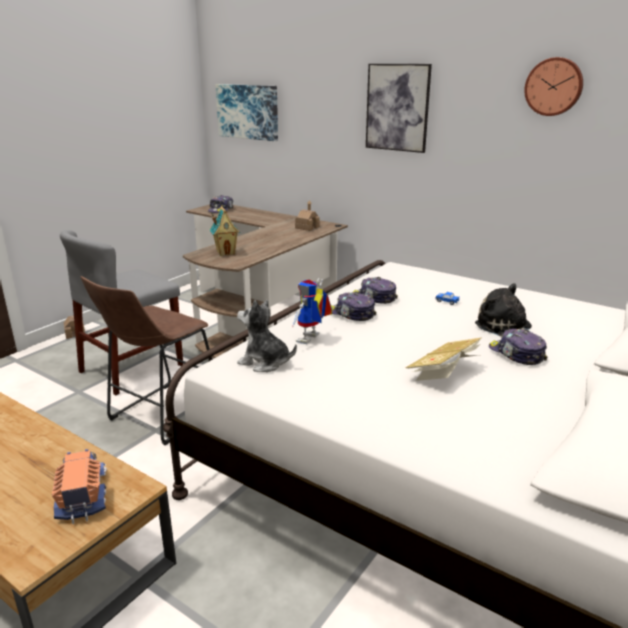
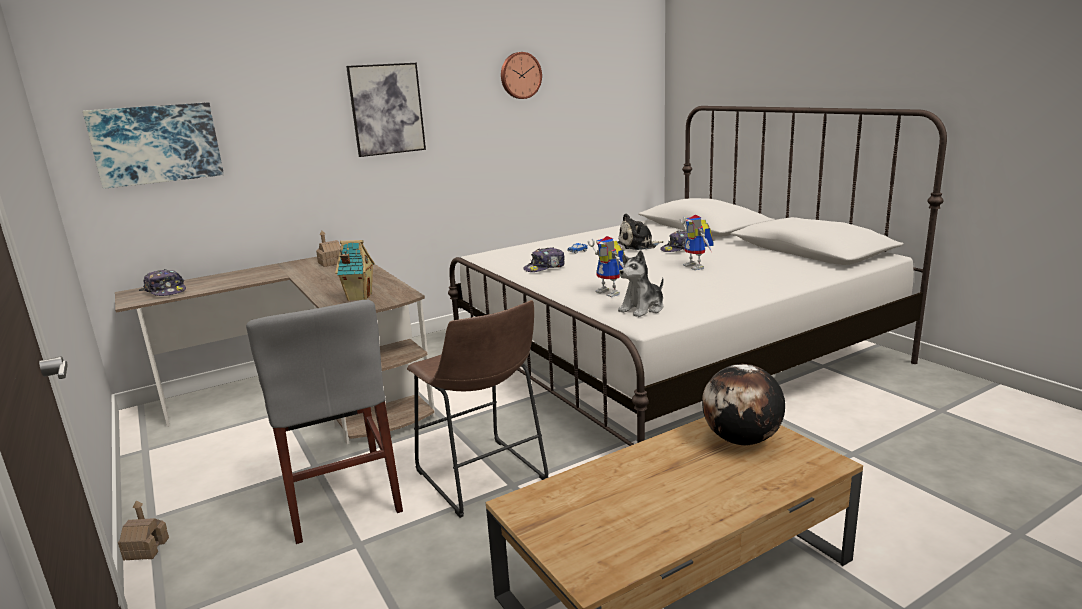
camera: 65 degrees left, 5 degrees down
(82, 496) = (741, 440): toy truck -> globe
(351, 314) = (572, 277): cap -> none
(444, 374) = (697, 267): book -> toy robot

